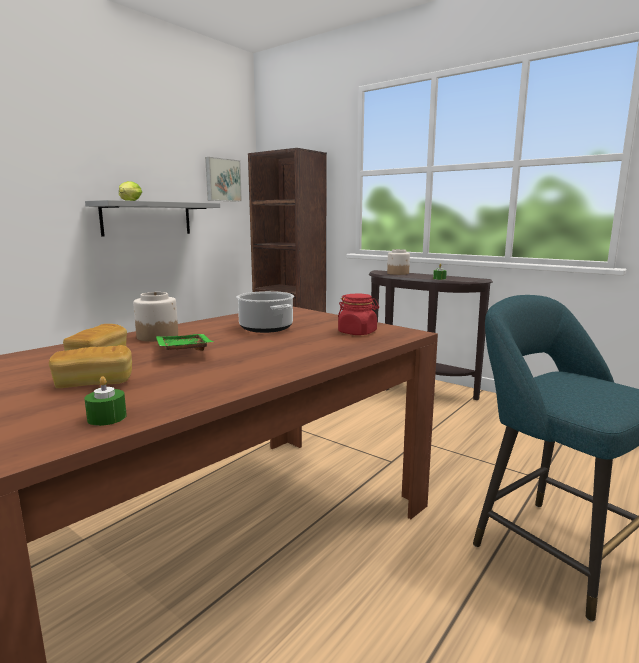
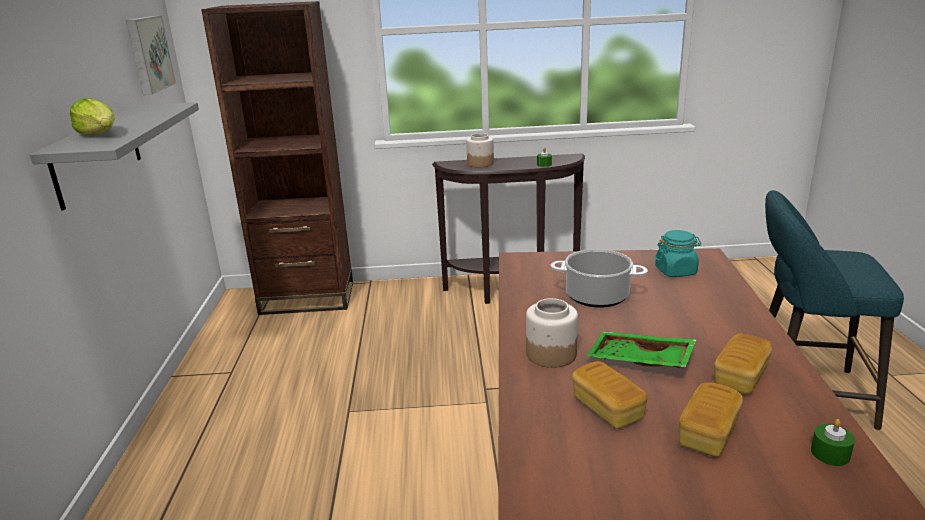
camera: 40 degrees left, 10 degrees up
(202, 375) = (740, 377): none -> bread
(357, 332) = (676, 271): red jar -> turquoise jar

